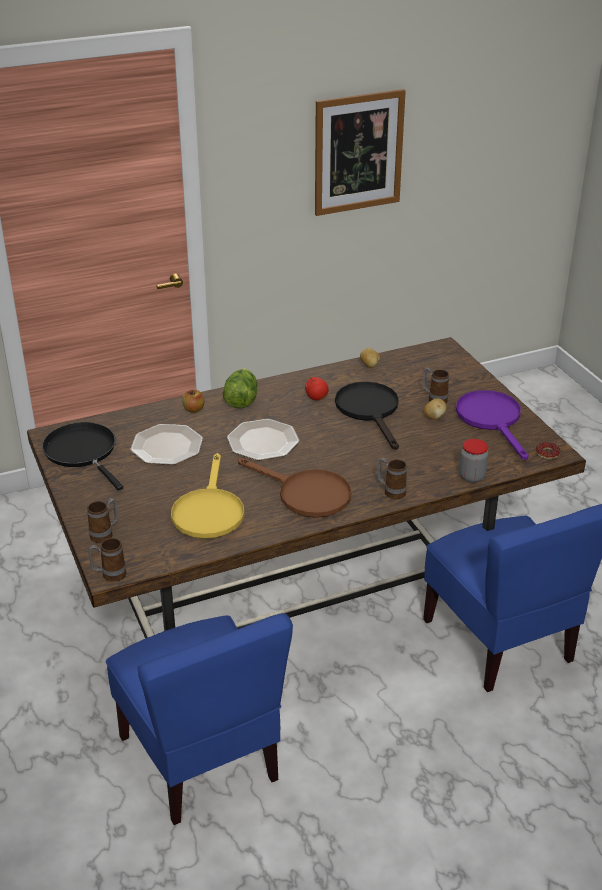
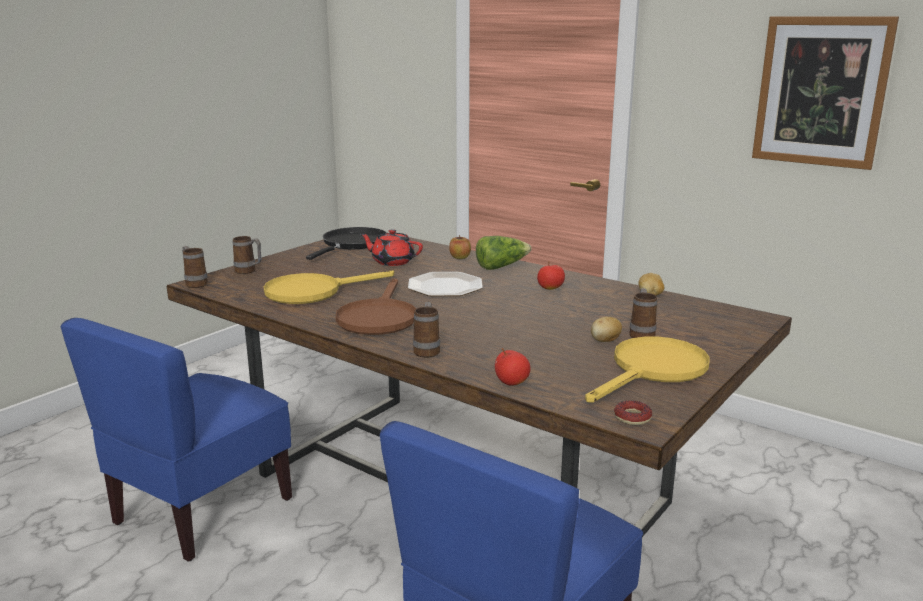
camera: 60 degrees right, 15 degrees down
(167, 446) = (392, 261): plate -> red teapot
(370, 411) = (565, 312): black frying pan -> none
(472, 476) = (511, 383): jar -> apple
(492, 420) = (653, 370): purple frying pan -> yellow frying pan

